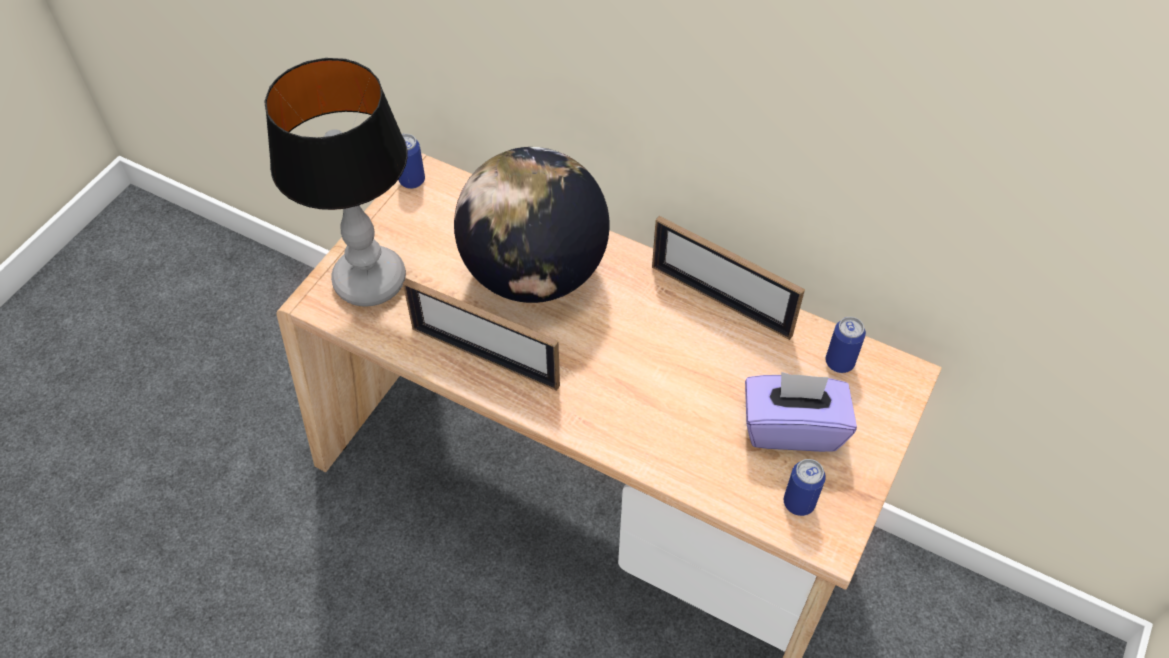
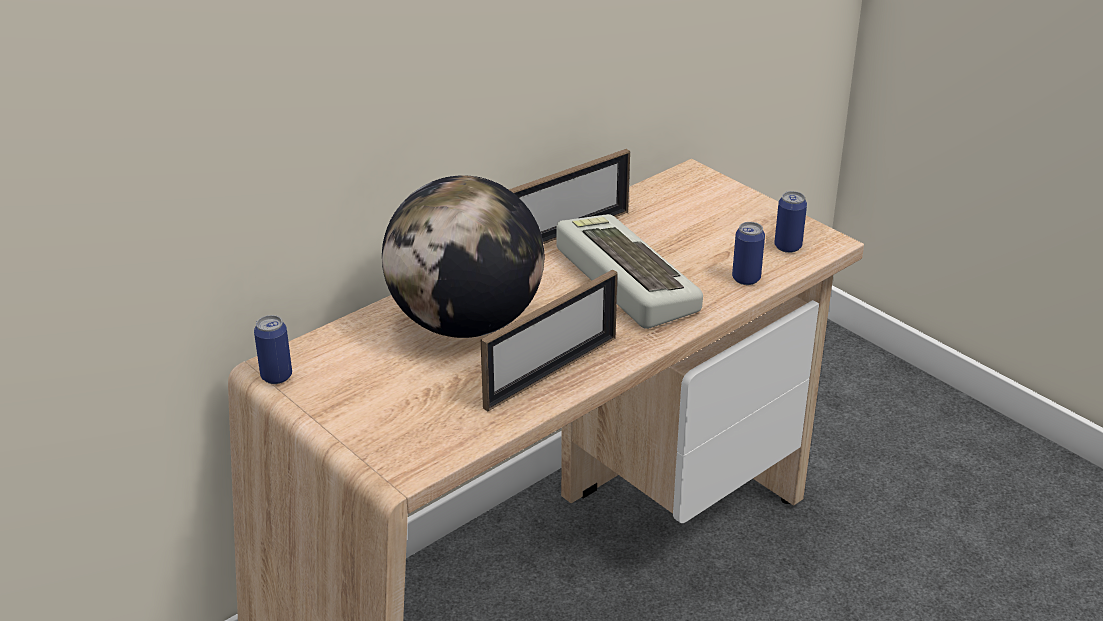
camera: 70 degrees left, 20 degrees down
(368, 281) = (401, 431): table lamp -> none
(658, 369) = (621, 280): none -> keyboard
(792, 427) = (715, 232): purple tissue box -> none
(839, 362) = (663, 196): can -> can (746, 279)

